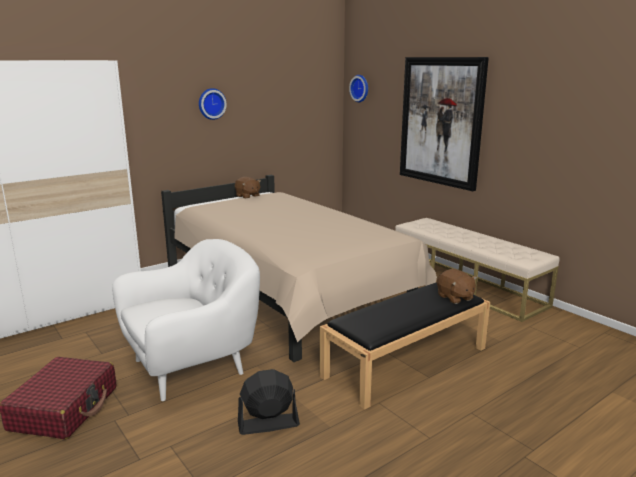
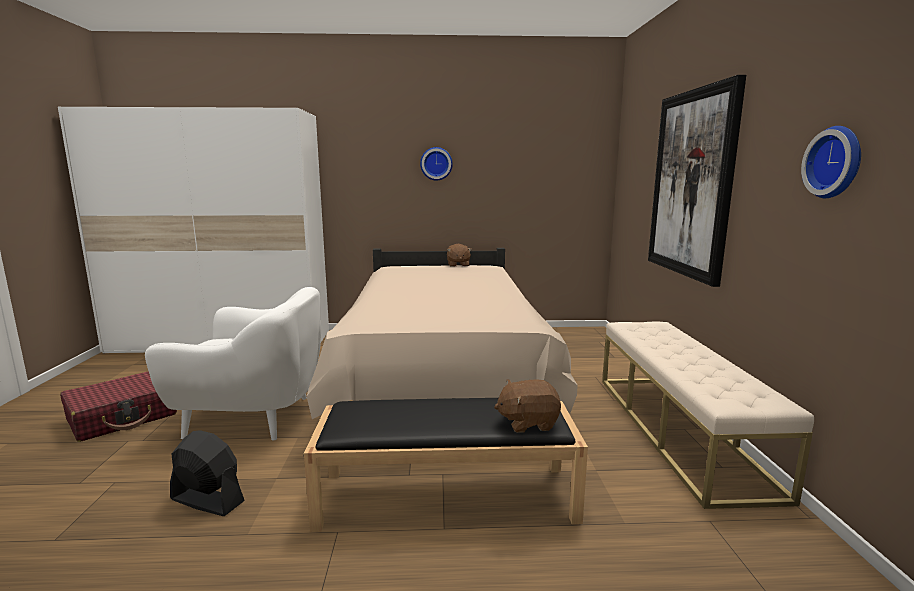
camera: 35 degrees right, 5 degrees down
(360, 88) = (628, 151): wall clock -> wall clock (836, 162)
(455, 297) = (528, 422): brown plush toy -> brown plush toy turned 75 degrees clockwise

